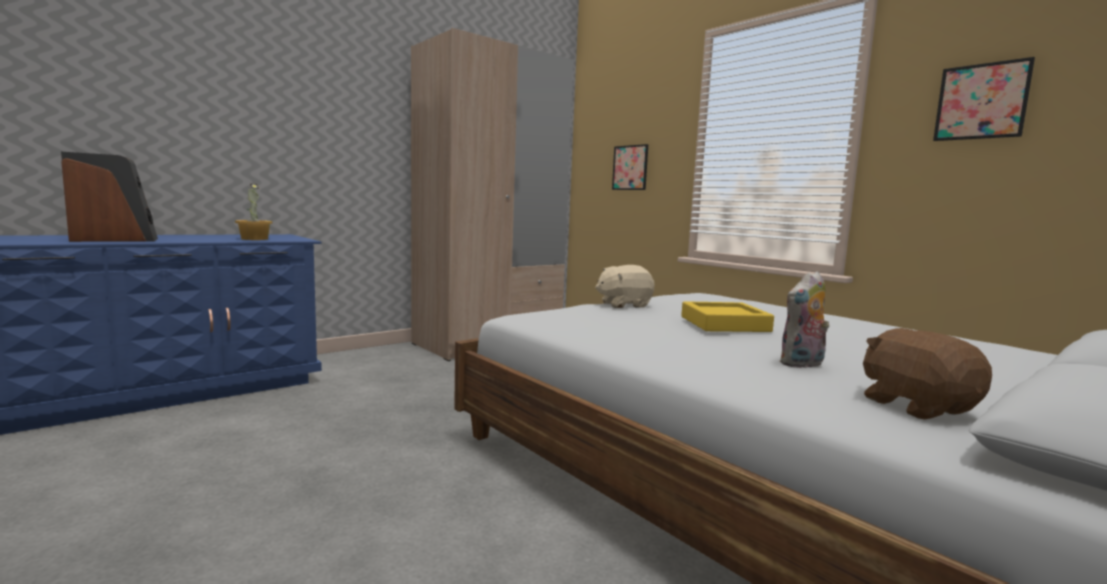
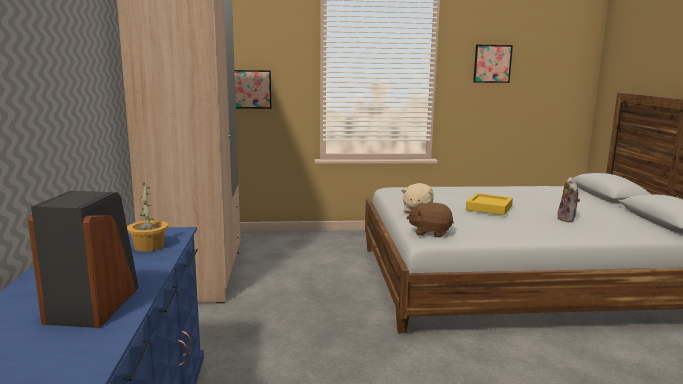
camera: 55 degrees left, 5 degrees up
(916, 406) = (627, 224): brown plush toy -> brown plush toy (430, 232)

